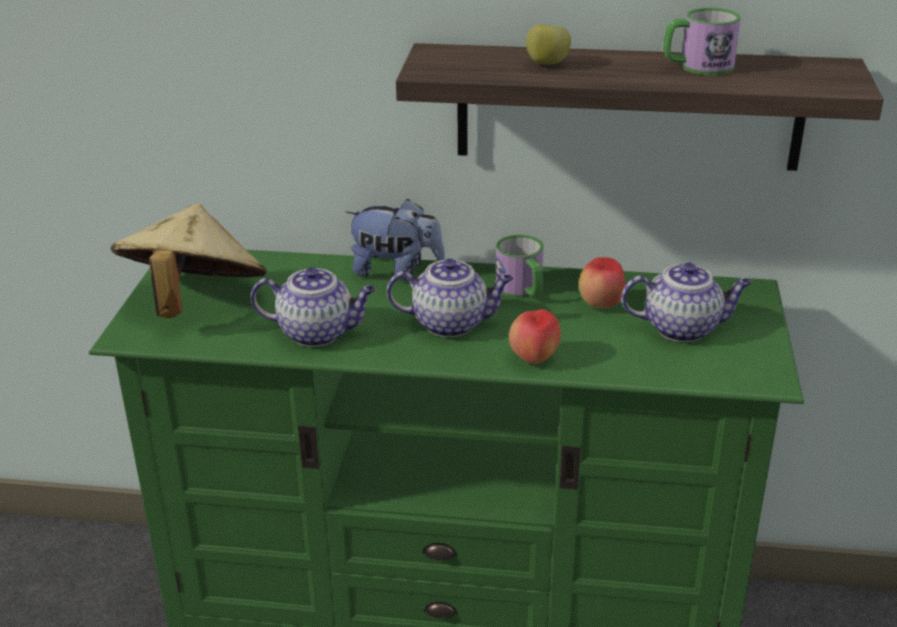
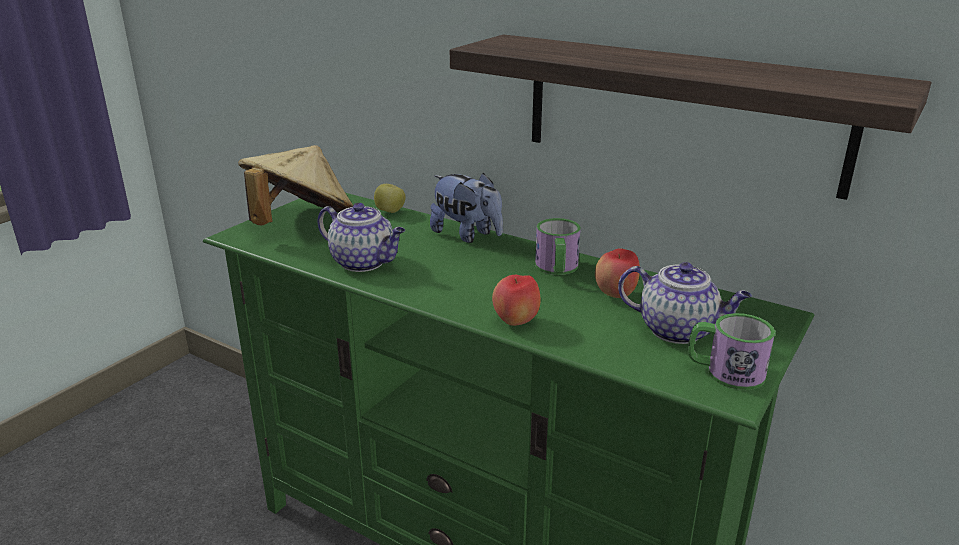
camera: 25 degrees right, 5 degrees down
(451, 323) = (473, 279): teapot -> none
(547, 64) = (592, 53): apple -> apple (390, 212)
(697, 66) = (734, 67): mug -> mug (725, 372)

